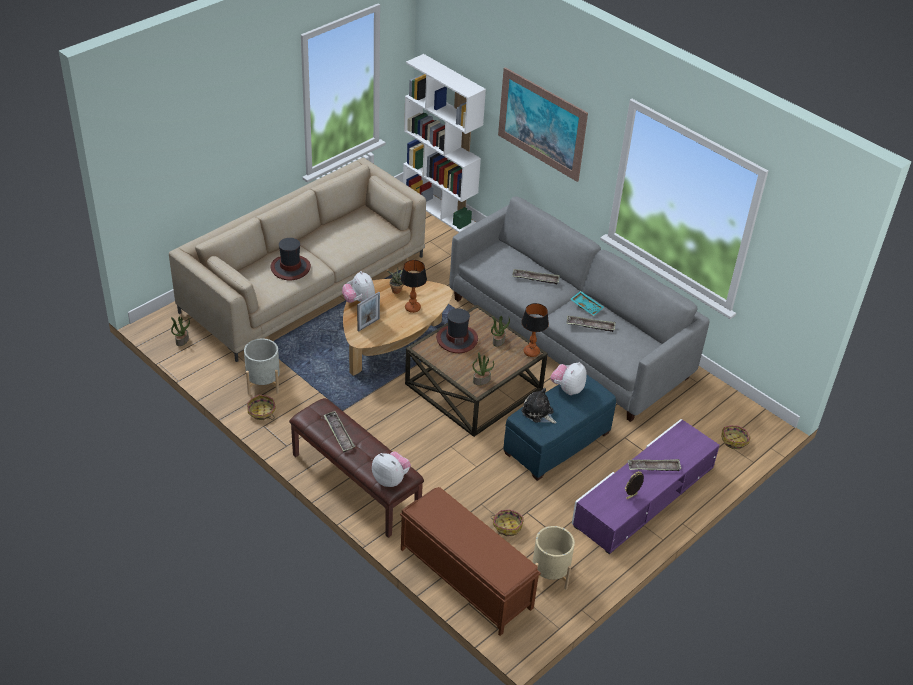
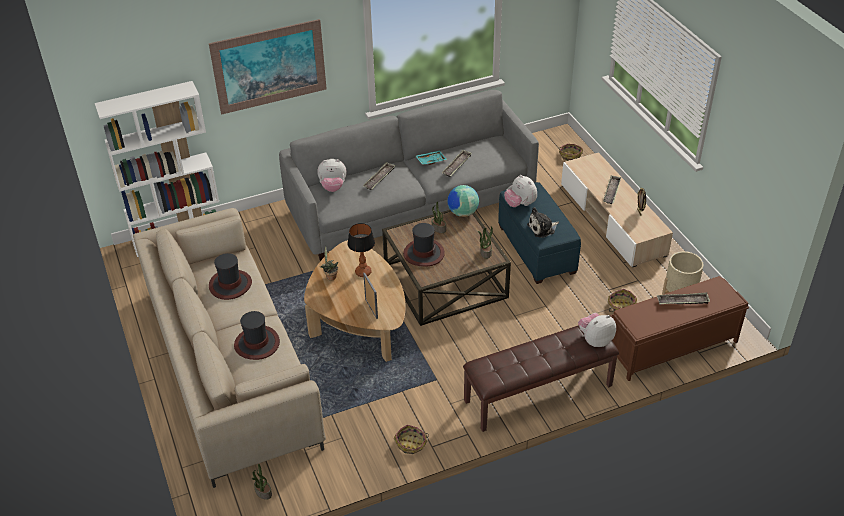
camera: 65 degrees left, 0 degrees up
(263, 383) = (368, 433): grey planter -> none
(339, 434) = (523, 362): tray -> tray (682, 301)
(351, 234) = (230, 285): none -> hat
(359, 301) = (332, 307): plush toy -> plush toy (333, 187)
(531, 352) = (462, 213): table lamp -> globe
(643, 496) = (612, 219): purple tv stand -> beige tv stand

